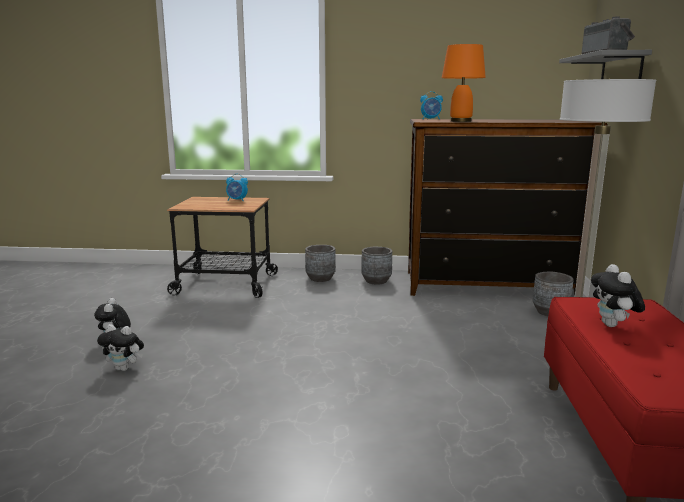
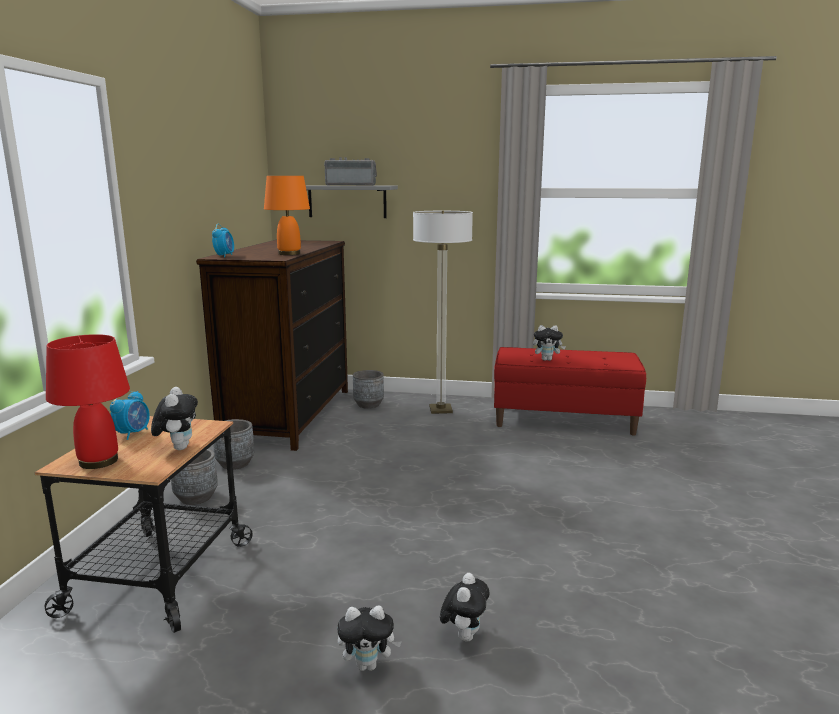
camera: 85 degrees left, 0 degrees up
(199, 201) = (100, 461): none -> red table lamp
(212, 207) = (178, 447): none -> plush toy

